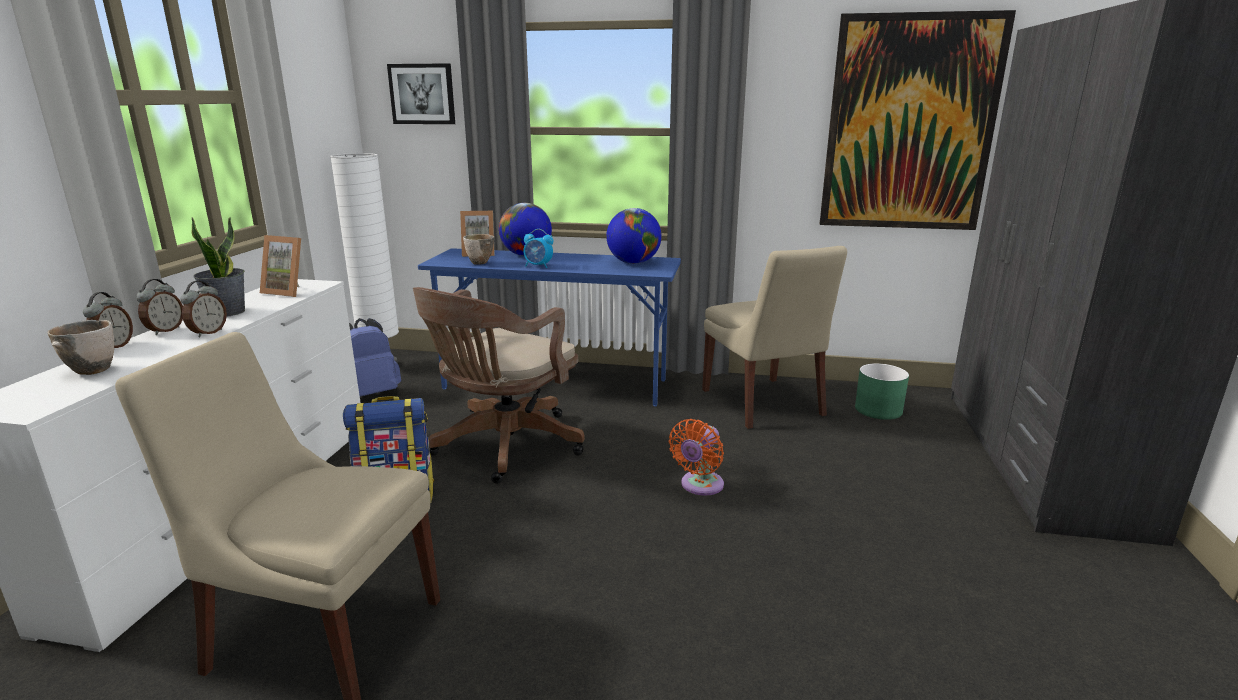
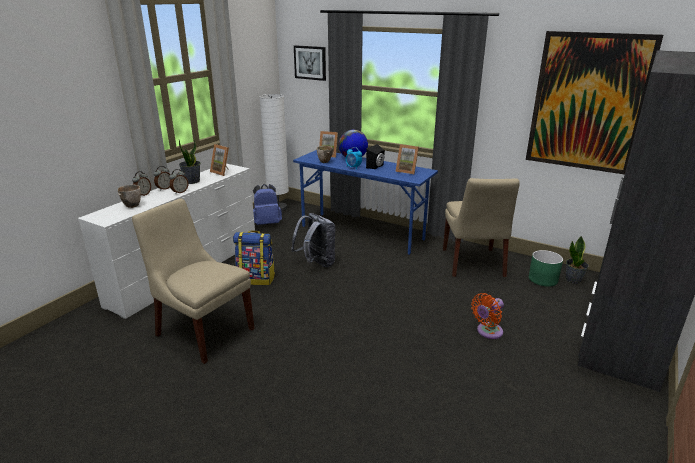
camera: 20 degrees right, 5 degrees up
(503, 447) = (316, 263): brown office chair -> grey backpack
(577, 262) = (376, 166): none -> black speaker
(633, 263) = (407, 171): globe -> picture frame
(699, 486) = (403, 302): orange fan -> orange fan (487, 332)
(918, 403) = (573, 280): none -> potted plant

